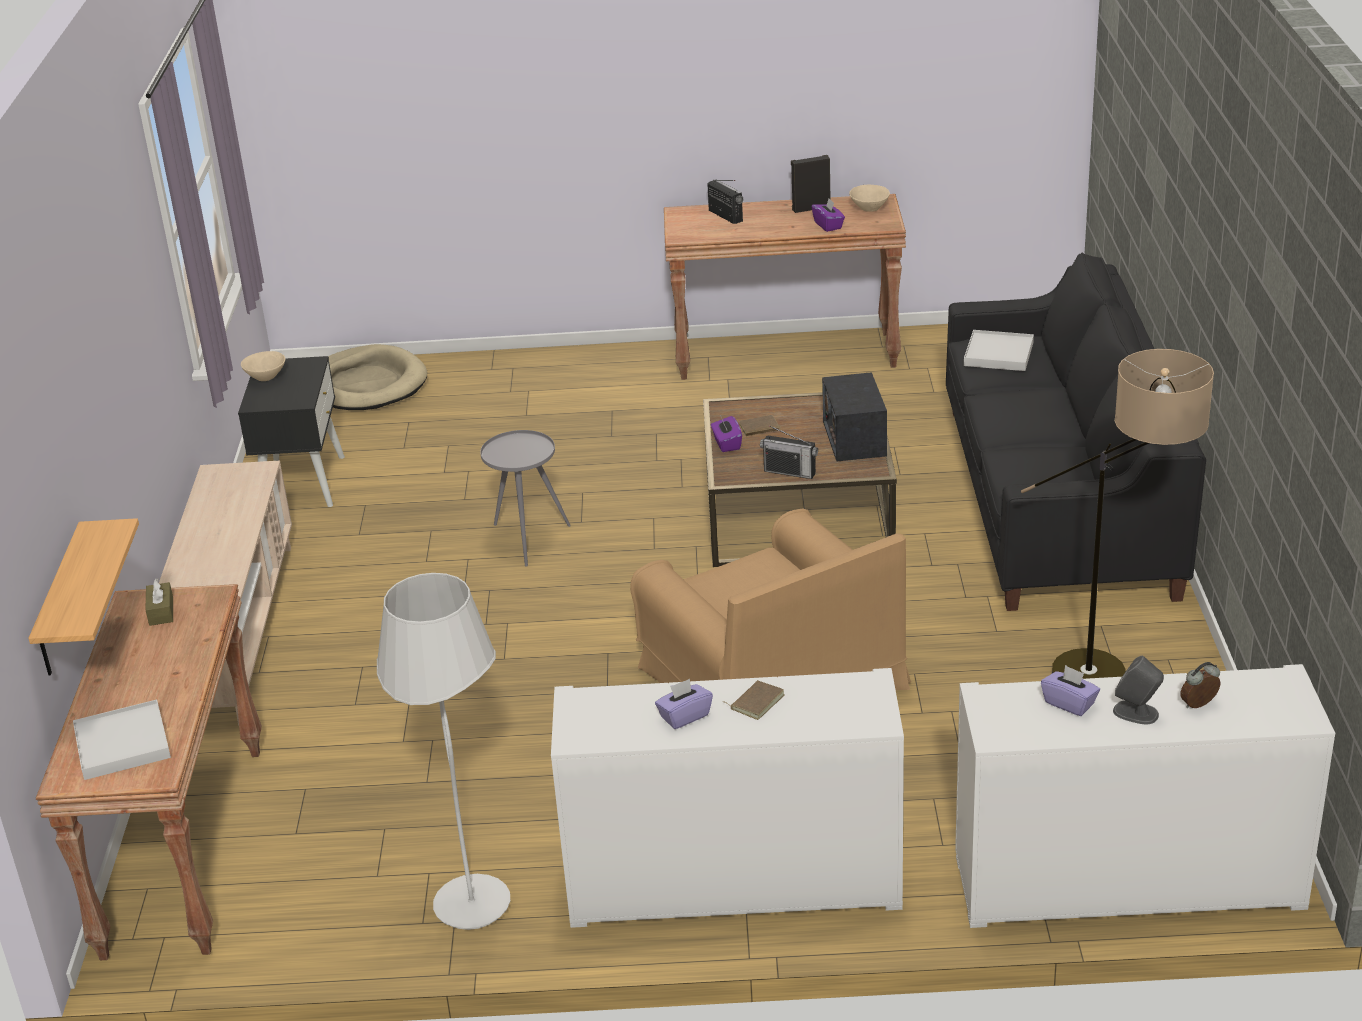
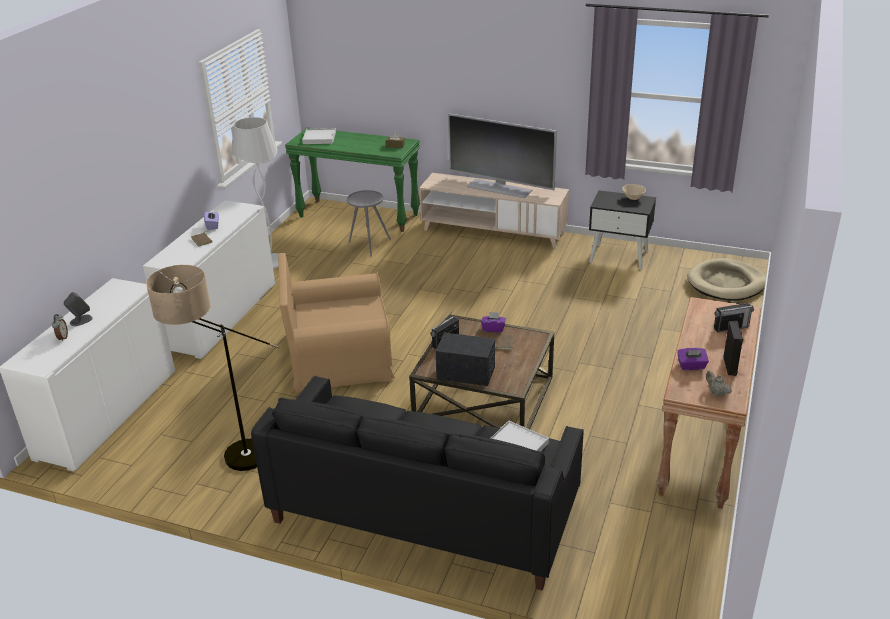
camera: 110 degrees right, 0 degrees up
(61, 602) = (369, 104): shelf -> none
(183, 849) = (359, 215): brown console table -> green console table
(212, 537) = (499, 188): none -> television
(527, 541) = (517, 309): grey side table -> grey side table (369, 245)
(869, 209) = (716, 392): beige bowl -> beige teapot
(1069, 703) = (108, 306): purple tissue box -> none

